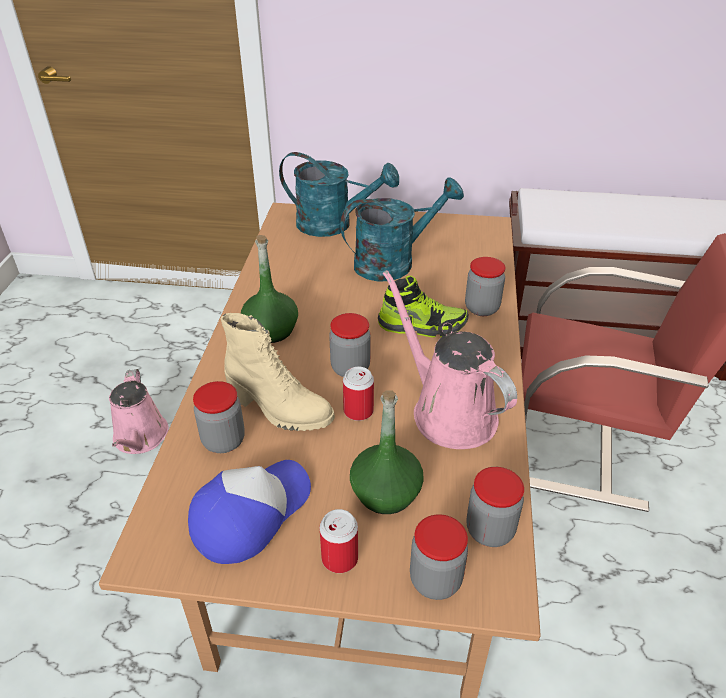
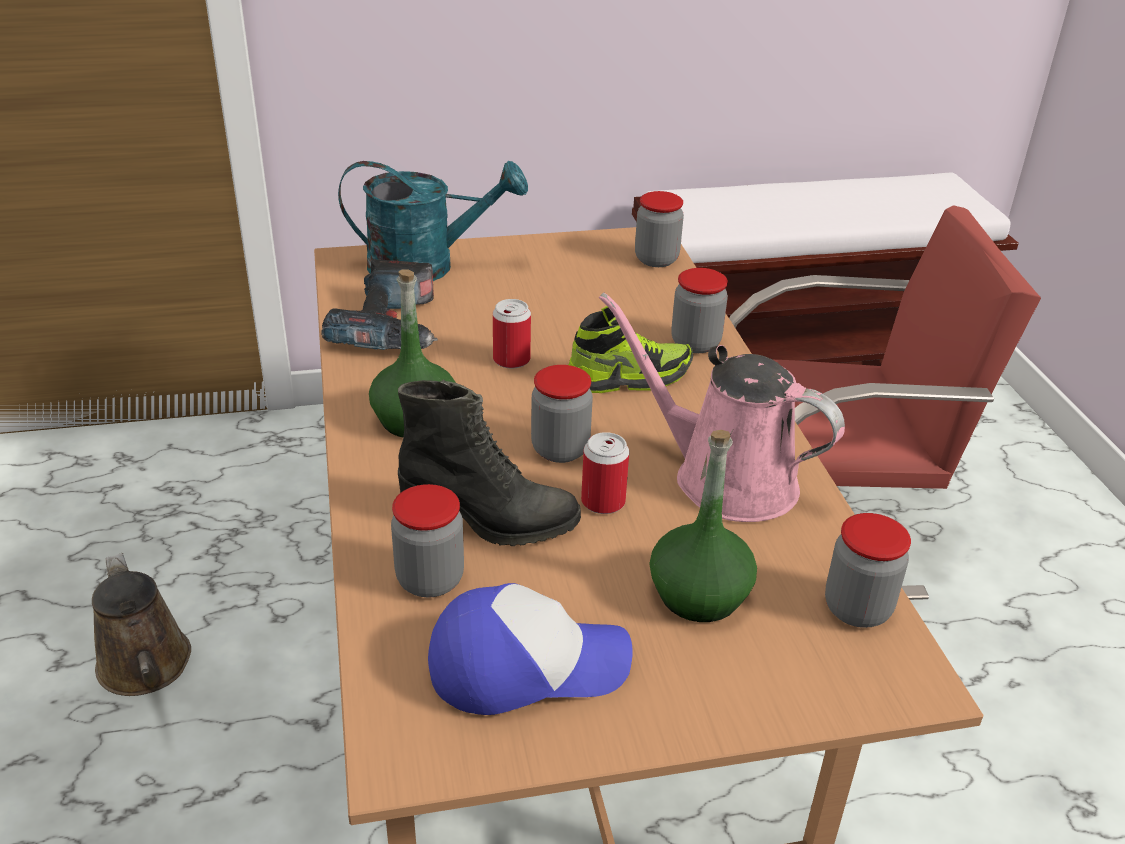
camera: 20 degrees left, 5 degrees down
(140, 438) = (146, 668): pink watering can -> brown watering can
(250, 513) = (526, 664): cap -> cap turned 60 degrees clockwise
(279, 410) = (489, 523): beige boot -> black boot
(291, 264) = (393, 327): none -> power drill
(339, 558) = (684, 690): can -> can (511, 360)
(394, 262) = (542, 303): turquoise watering can -> none
(435, 580) = (823, 685): jar -> jar (656, 259)

